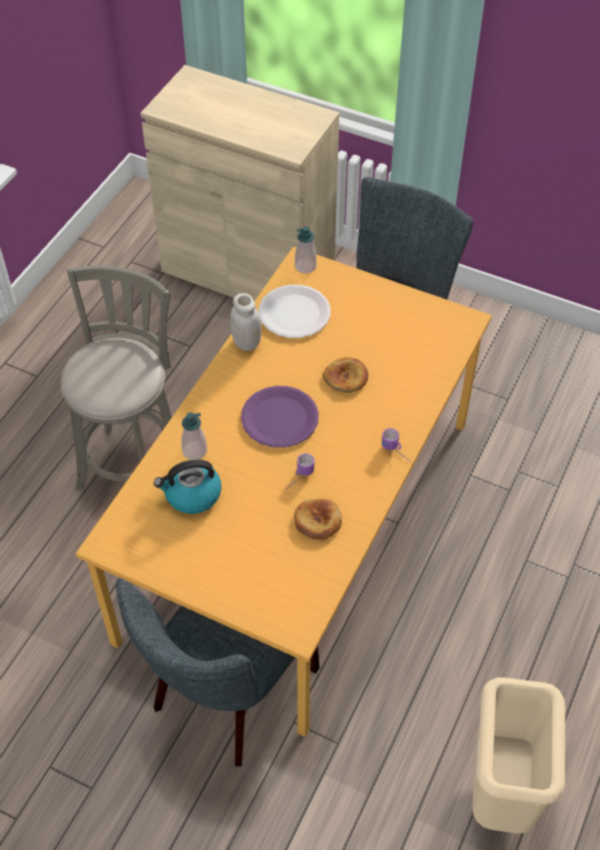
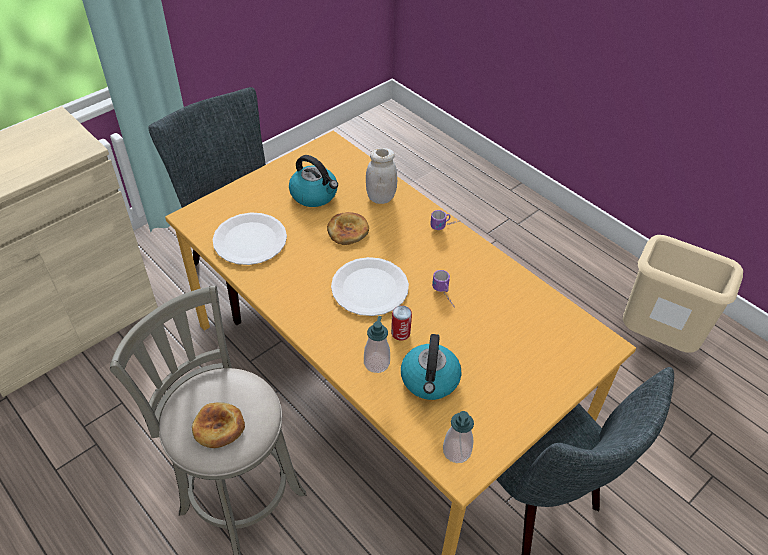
camera: 70 degrees left, 5 degrees down
(236, 458) = (400, 333): none -> can
(246, 342) = (263, 284): white jar -> white jar (381, 198)
(280, 418) = (369, 288): purple plate -> white plate
(305, 266) = (198, 215): soap dispenser -> soap dispenser (457, 451)
(318, 521) = (496, 297): bread -> bread (218, 427)
(381, 336) = (314, 195): none -> kettle

